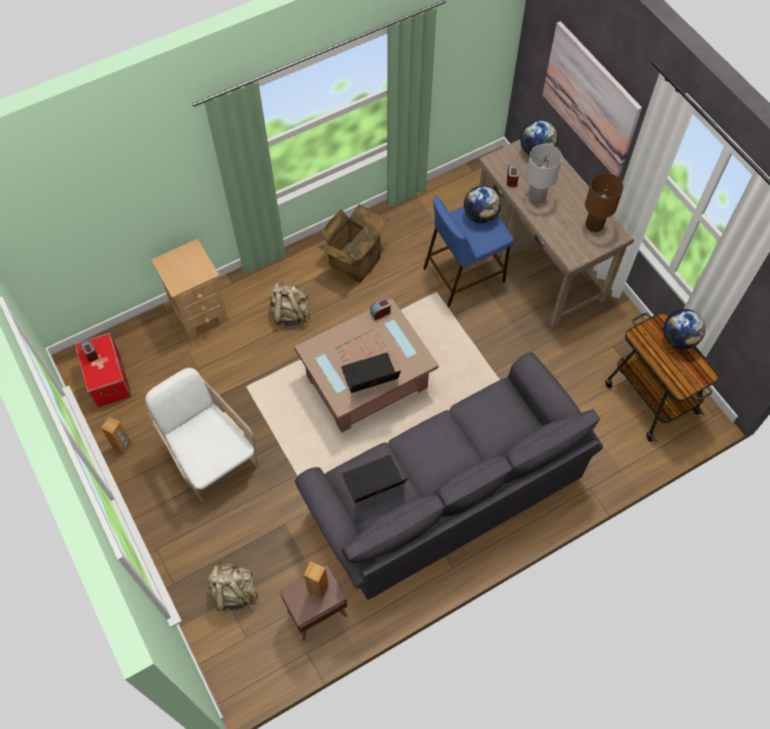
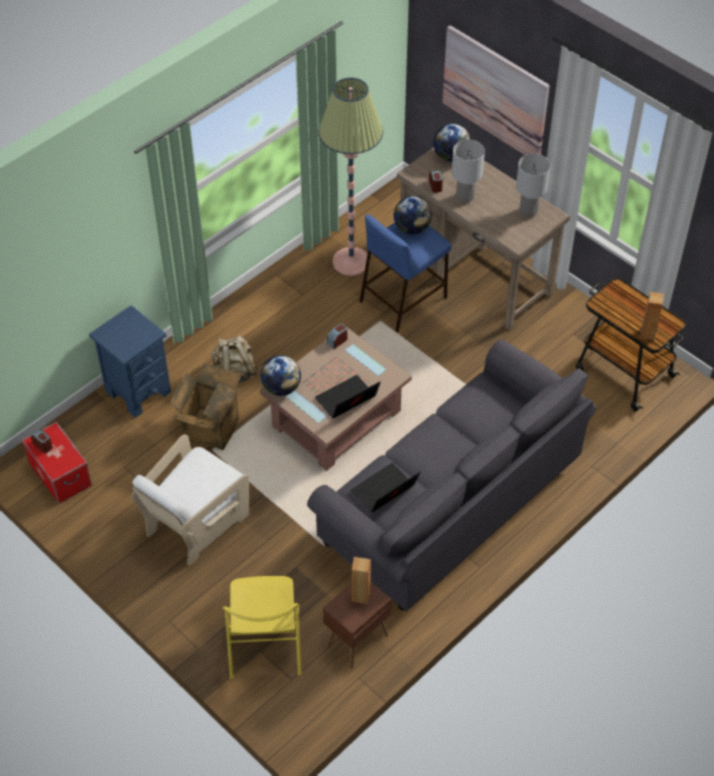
camera: 15 degrees left, 10 degrees down
(123, 446) = (99, 534): brown speaker -> brown speaker (648, 334)
(200, 314) = (139, 392): beige nightstand -> blue nightstand
(210, 456) = (196, 523): white armchair -> white armchair turned 90 degrees counterclockwise
(234, 592) = (264, 641): beige backpack -> yellow chair
(353, 259) = (284, 308): cardboard box -> cardboard box (209, 427)
(428, 226) = (351, 261): none -> floor lamp
(594, 226) = (528, 212): brown table lamp -> grey table lamp
(678, 339) = (638, 298): globe -> globe (281, 388)

